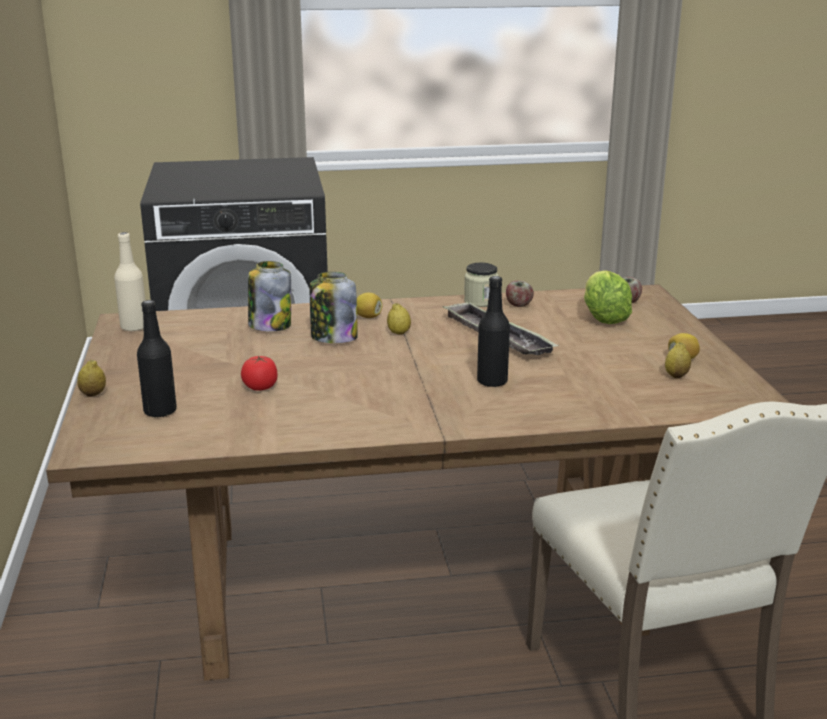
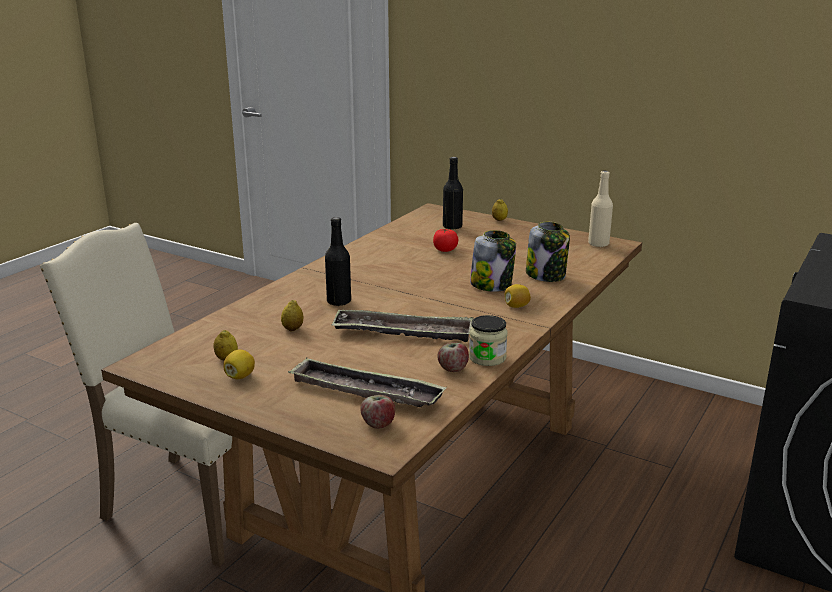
camera: 130 degrees right, 0 degrees up
(399, 333) = (466, 305): lemon -> lemon (293, 329)
(603, 317) = (366, 391): lettuce -> tray

